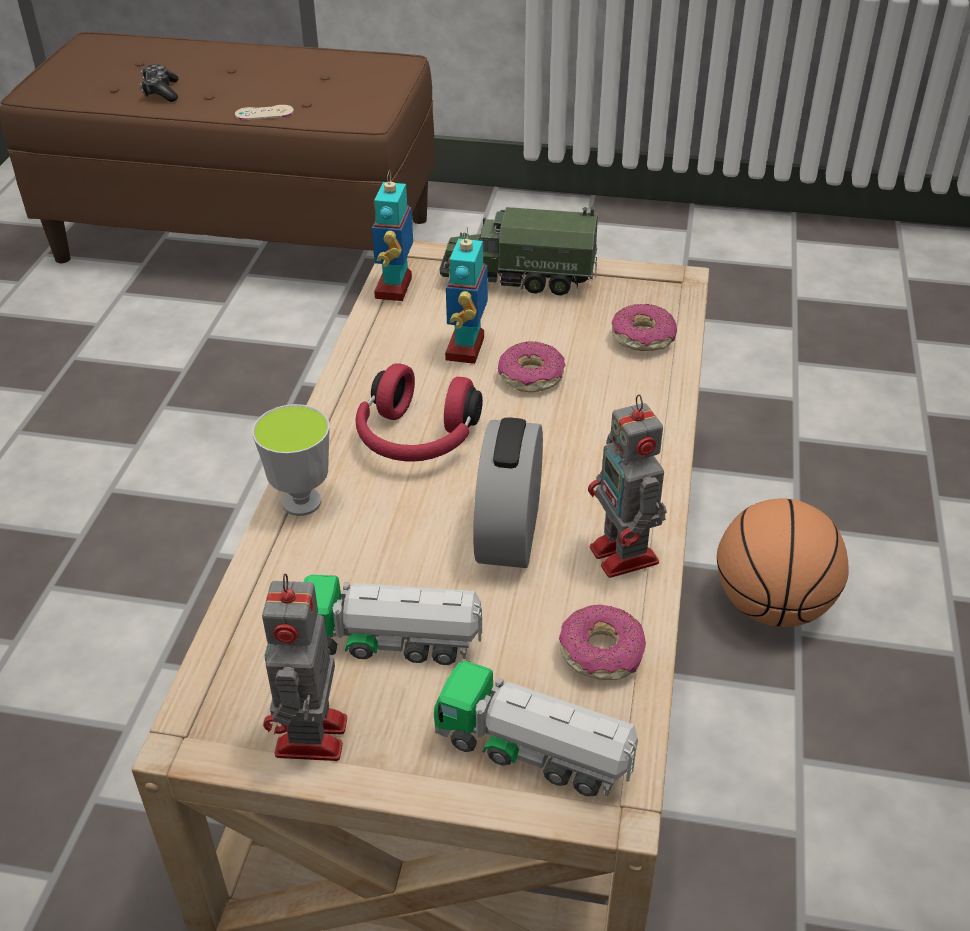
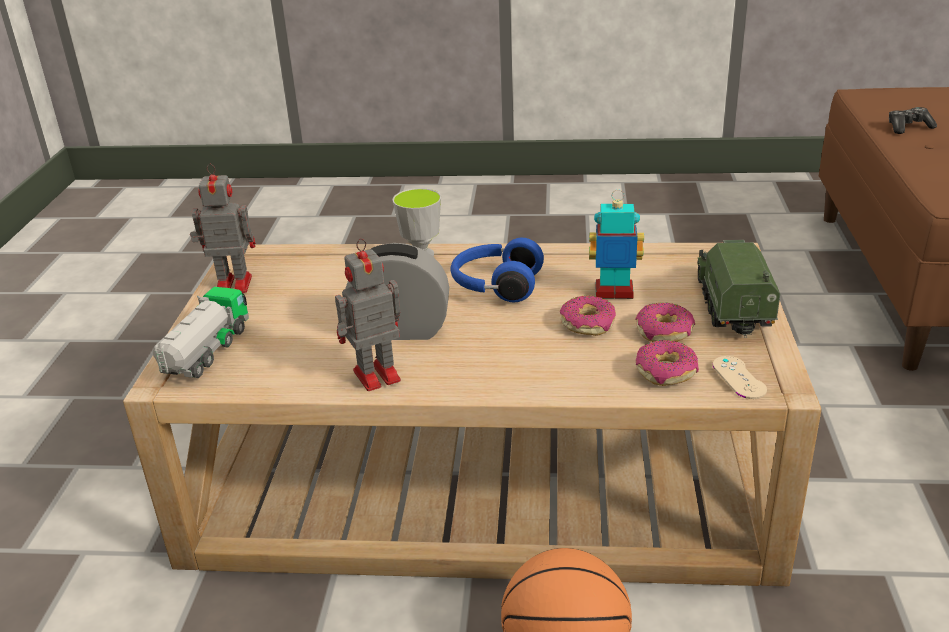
camera: 85 degrees right, 10 degrees down
(264, 113) = (915, 166): beige game controller -> beige game controller (739, 377)
(390, 641) = (303, 300): toy truck -> none
(395, 288) = (680, 254): toy robot -> none
(416, 439) = (495, 286): red headphones -> blue headphones
(601, 652) = (283, 371): donut -> donut (664, 331)

